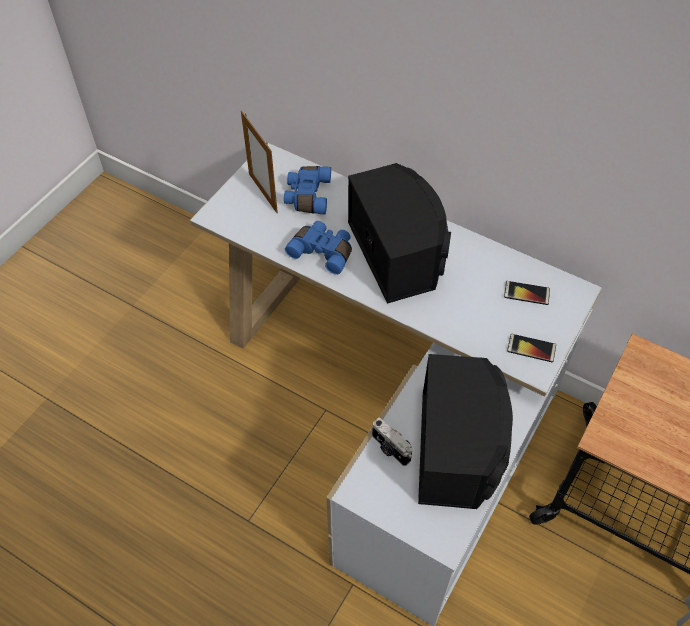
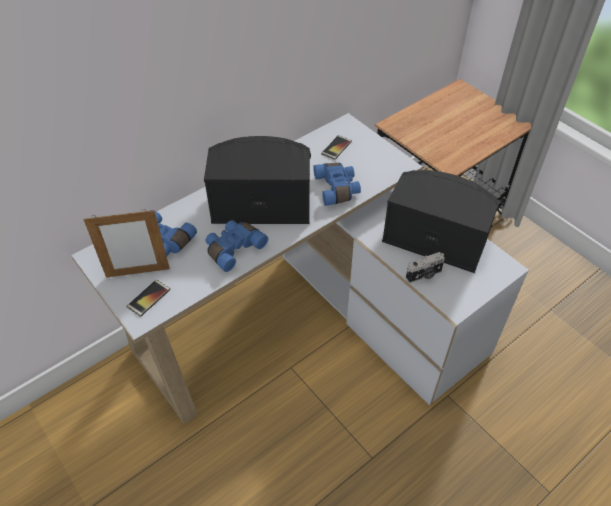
camera: 70 degrees left, 5 degrees down
(456, 314) = (337, 189): none -> blue binoculars
(531, 348) = (384, 161): phone -> phone (148, 298)

